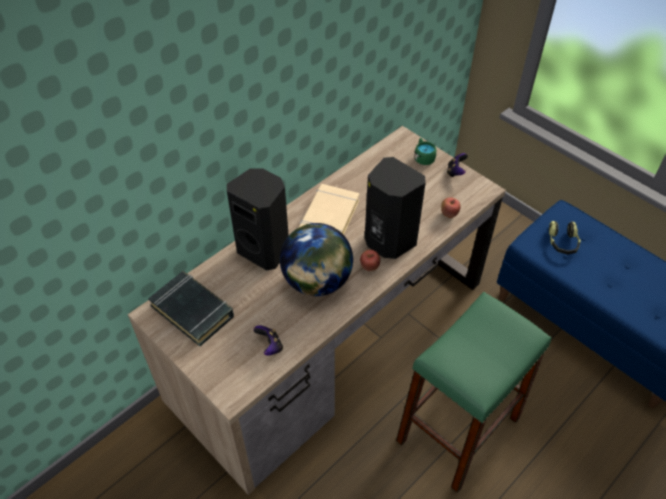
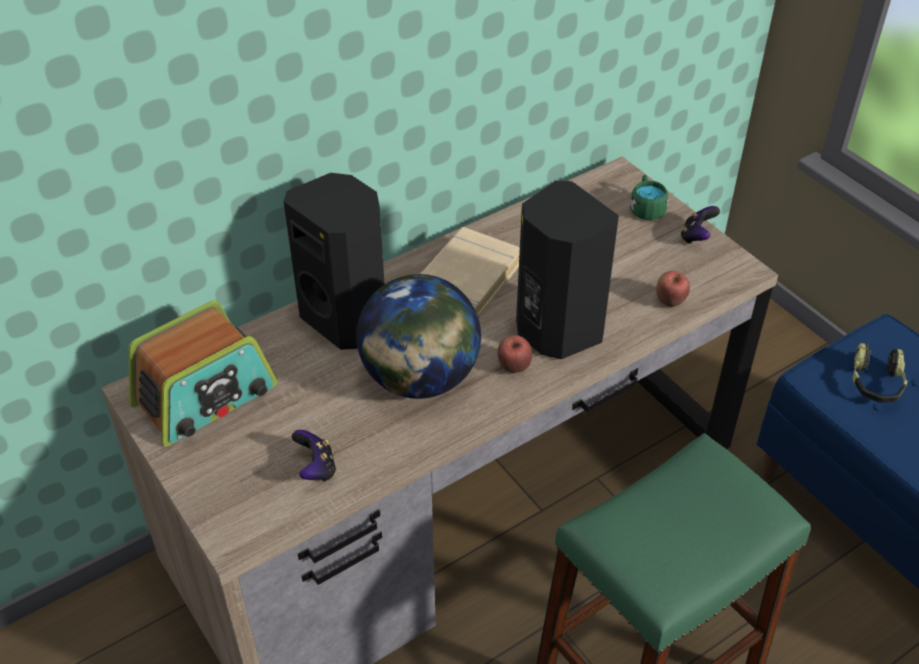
camera: 10 degrees right, 5 degrees down
(193, 311) = (205, 396): black book -> radio

